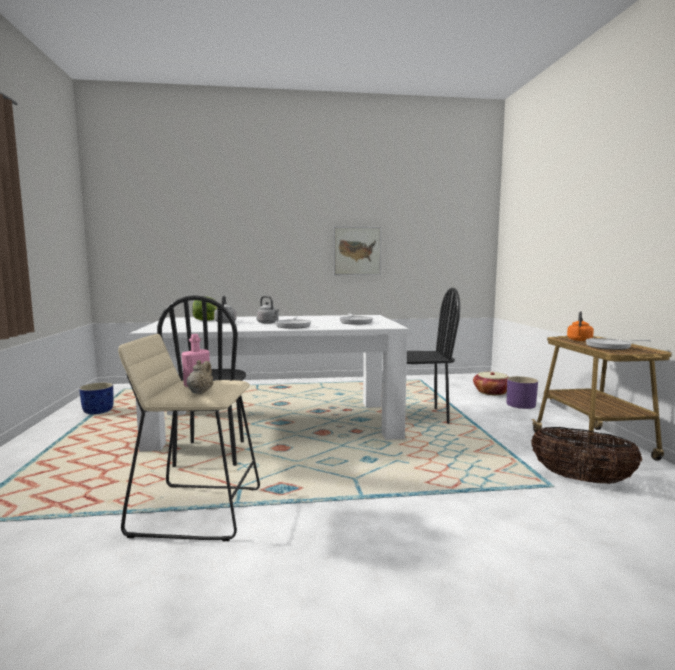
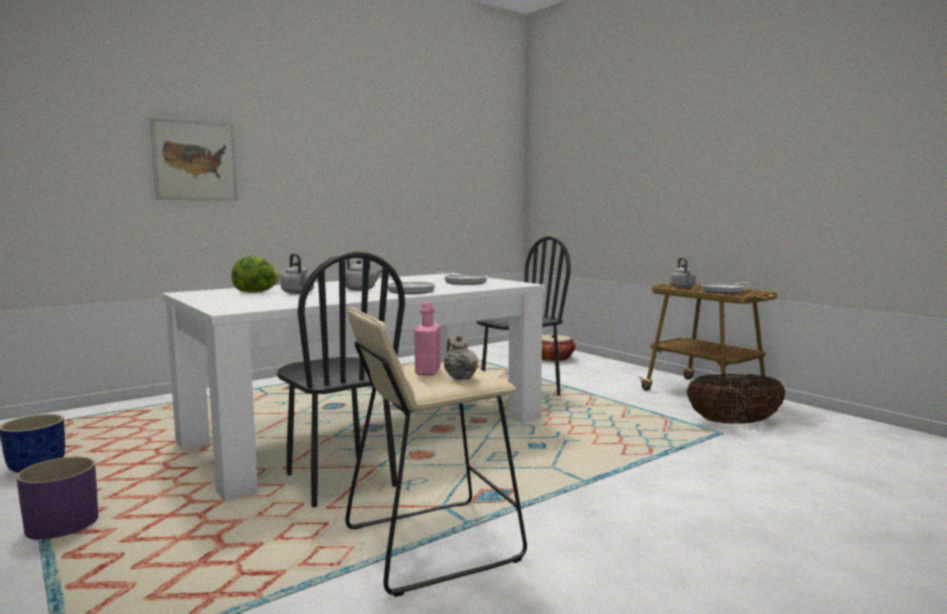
camera: 30 degrees left, 0 degrees up
(357, 251) = (375, 190): picture -> picture (195, 160)
(520, 404) = (597, 366): purple planter -> purple planter (61, 525)
(579, 340) = (683, 287): orange kettle -> grey kettle

